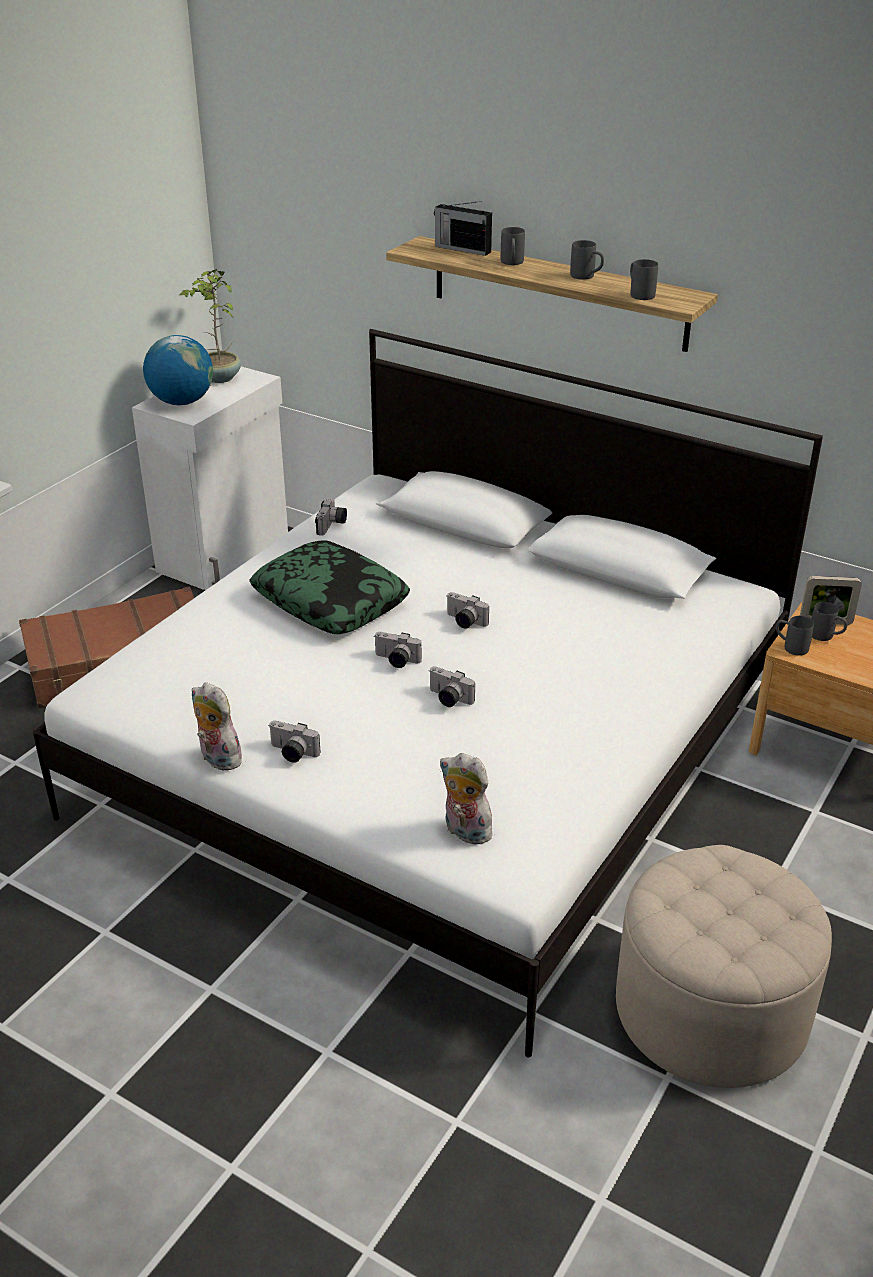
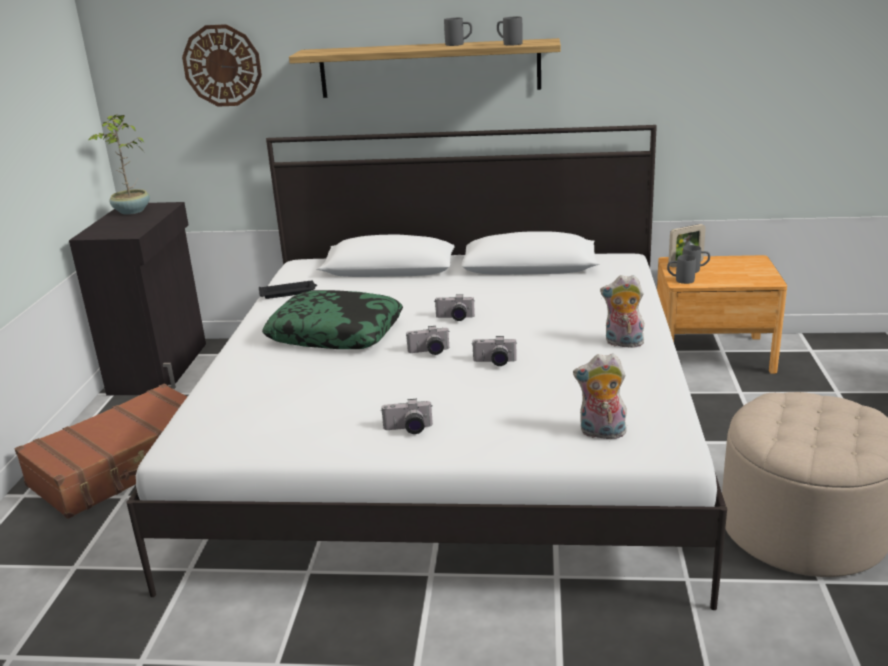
camera: 25 degrees left, 10 degrees down
(182, 402) = (113, 229): globe -> none
(217, 759) = (347, 452): plush toy -> plush toy (623, 343)
(226, 553) = (161, 367): white cabinet -> black cabinet
(332, 526) = (288, 293): camera -> black tray
(336, 234) = (222, 65): none -> wall clock
(461, 249) = (345, 48): radio -> none
(512, 263) = (394, 47): grey mug -> none

